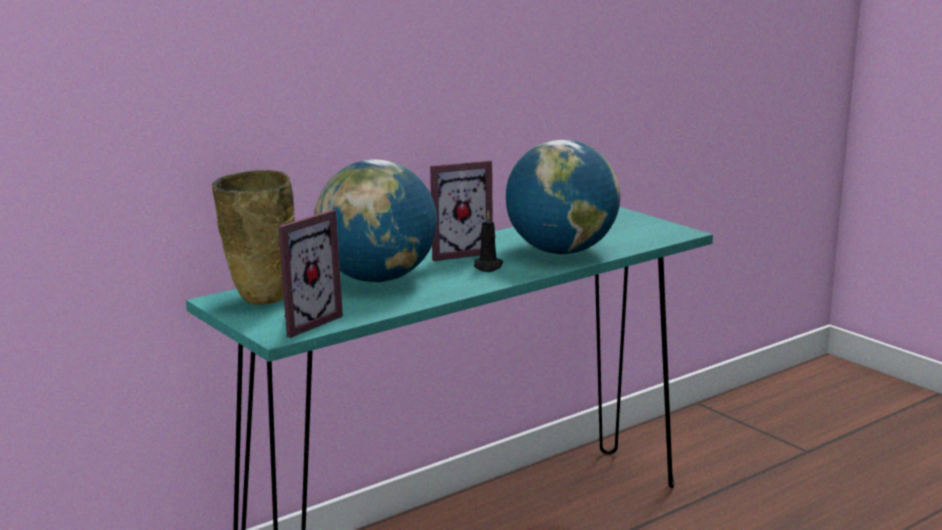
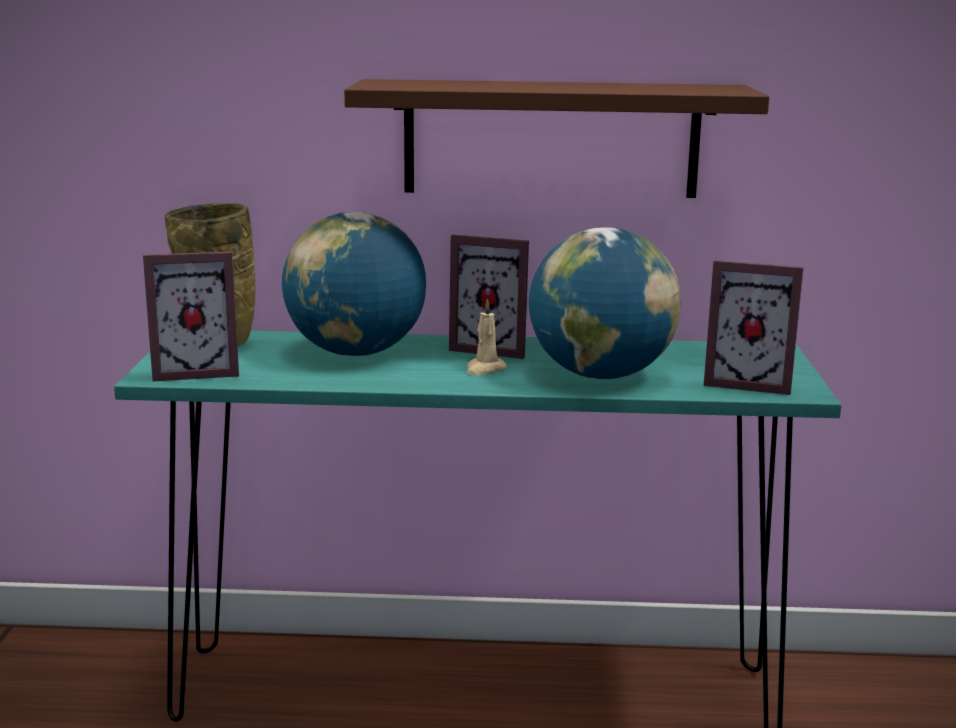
camera: 40 degrees right, 0 degrees up
(460, 78) = (551, 139): none -> brown shelf
(487, 267) = (485, 369): black candle -> beige candle
(645, 234) = (748, 383): none -> picture frame

